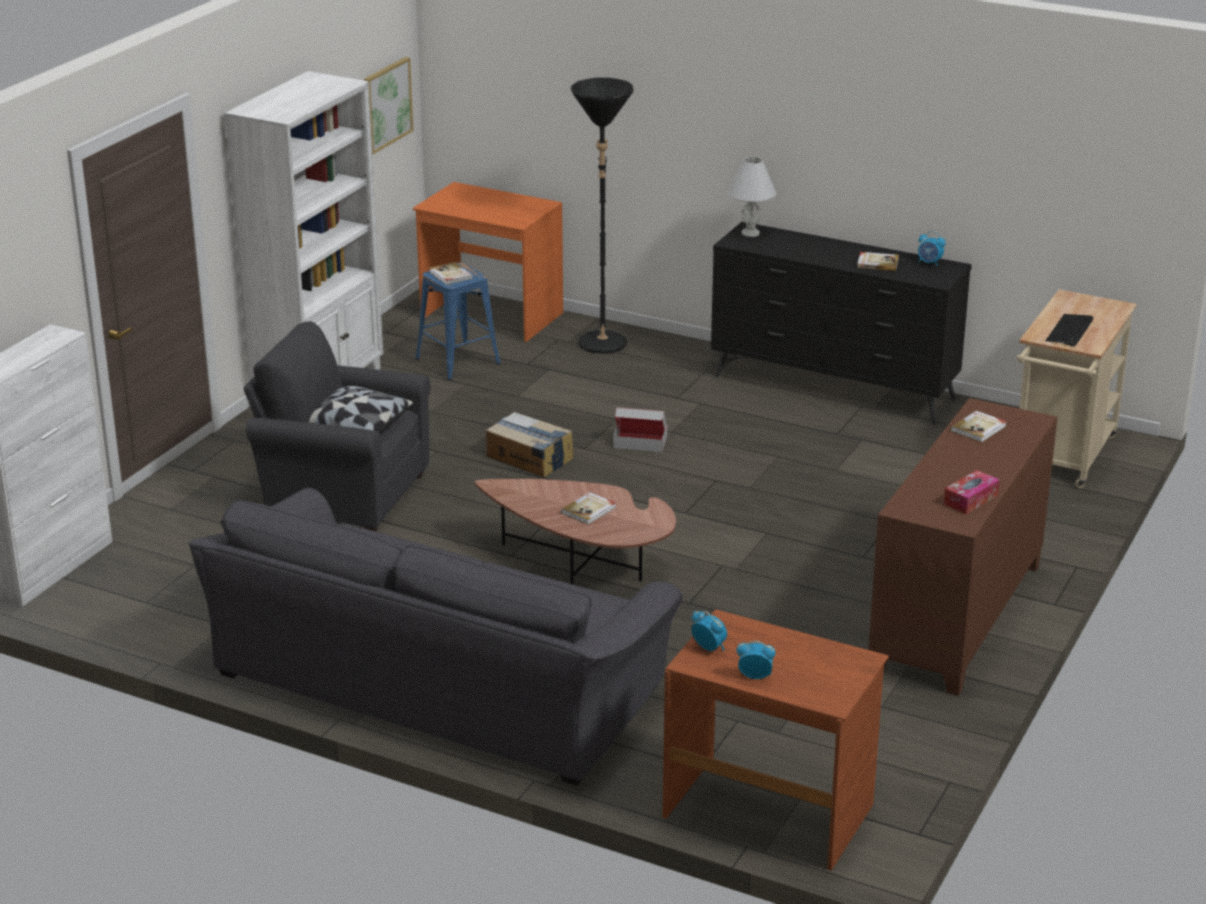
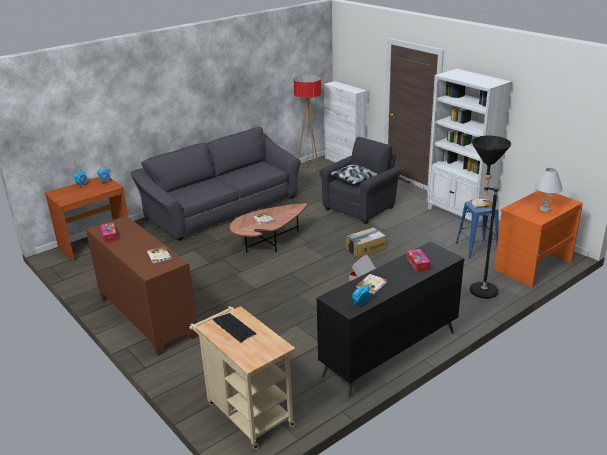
camera: 115 degrees right, 0 degrees up
(117, 612) = (309, 168): none -> floor lamp
(386, 105) = (573, 137): picture -> none
(750, 233) = (442, 255): white table lamp -> white table lamp (544, 209)
(790, 244) = (418, 264): none -> tissue box

